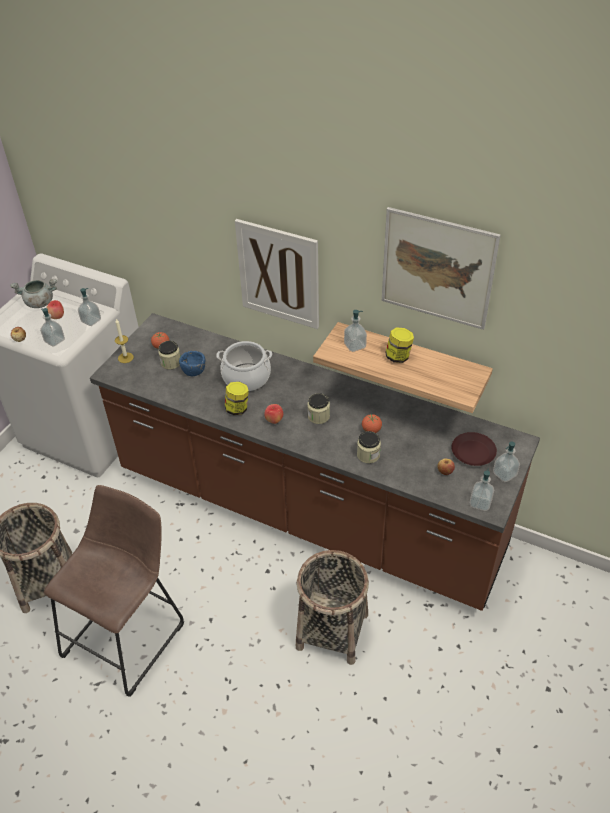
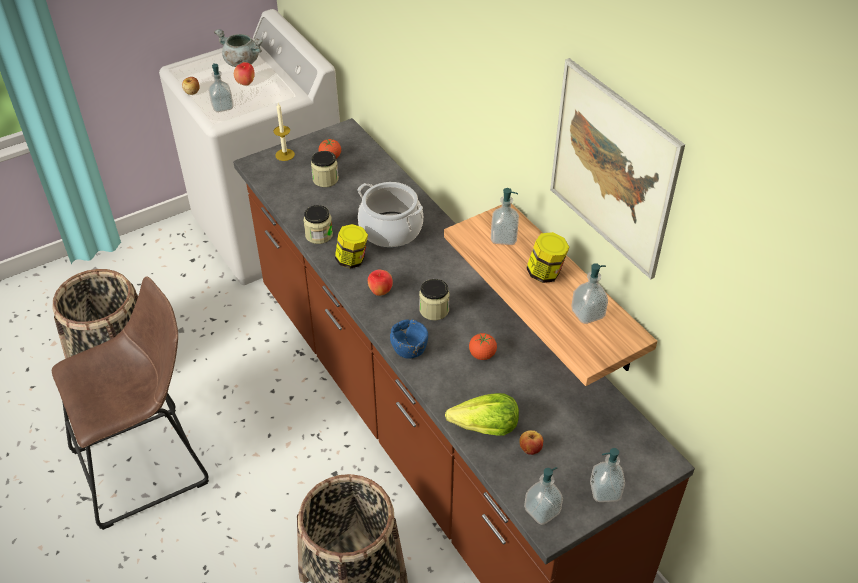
camera: 30 degrees right, 0 degrees up
(91, 320) = (274, 100): soap dispenser -> soap dispenser (587, 314)
(194, 371) = (341, 199): blue bowl -> blue bowl (409, 350)
(279, 274) = (461, 113): picture -> none
(368, 455) = (453, 382): jar -> jar (319, 235)
(409, 472) = (485, 428): none -> lettuce
(473, 452) = (587, 443): brown plate -> none

